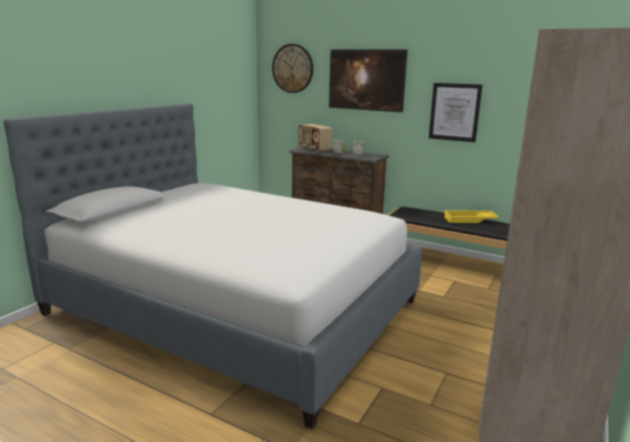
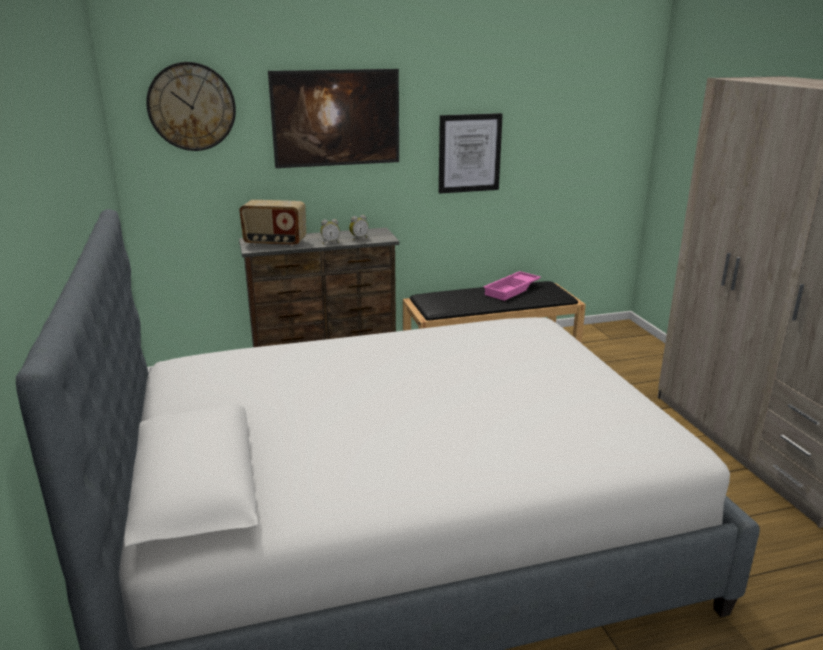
camera: 45 degrees left, 5 degrees up
(469, 220) = (512, 290): yellow tray -> pink tray

